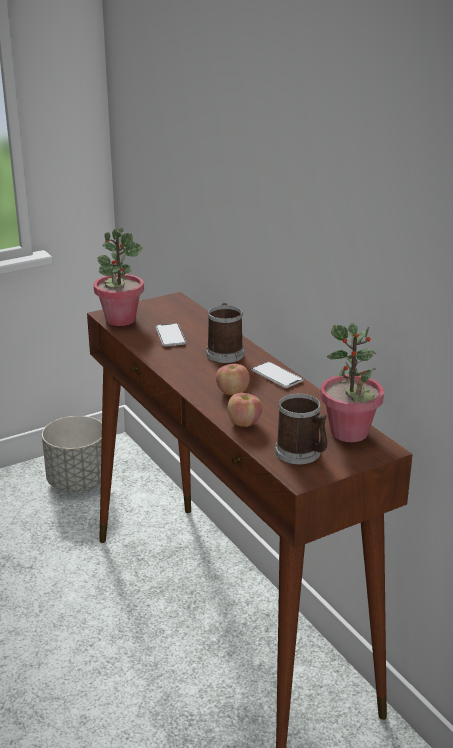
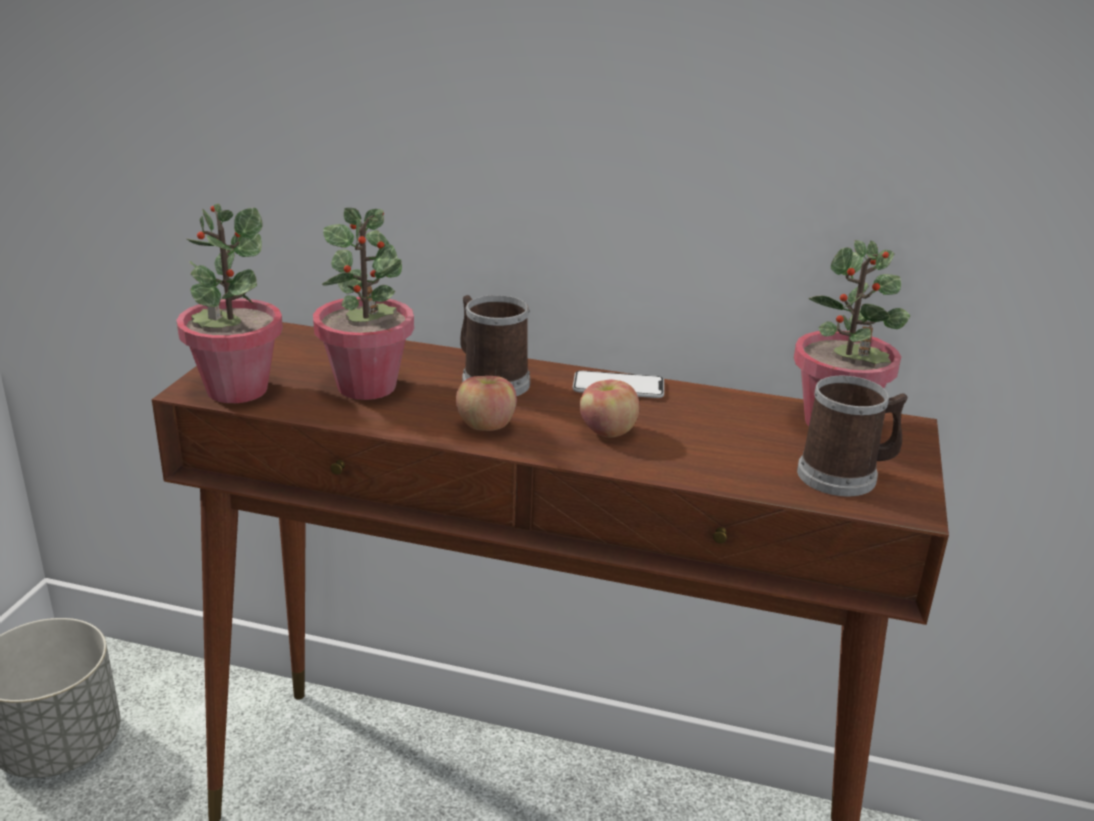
camera: 45 degrees left, 0 degrees up
(170, 336) = (367, 386): phone -> potted plant
(244, 423) = (704, 468): apple -> apple (486, 426)

